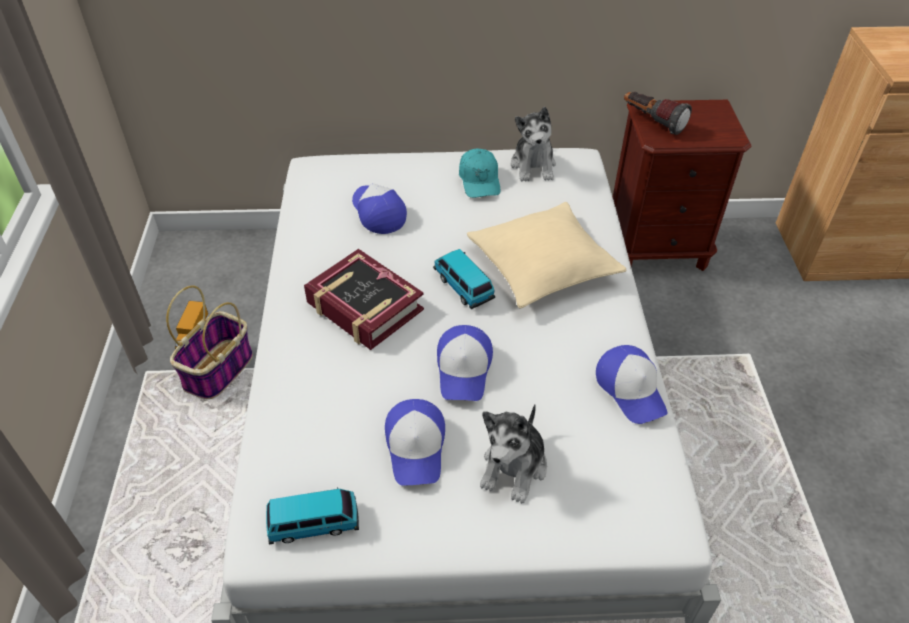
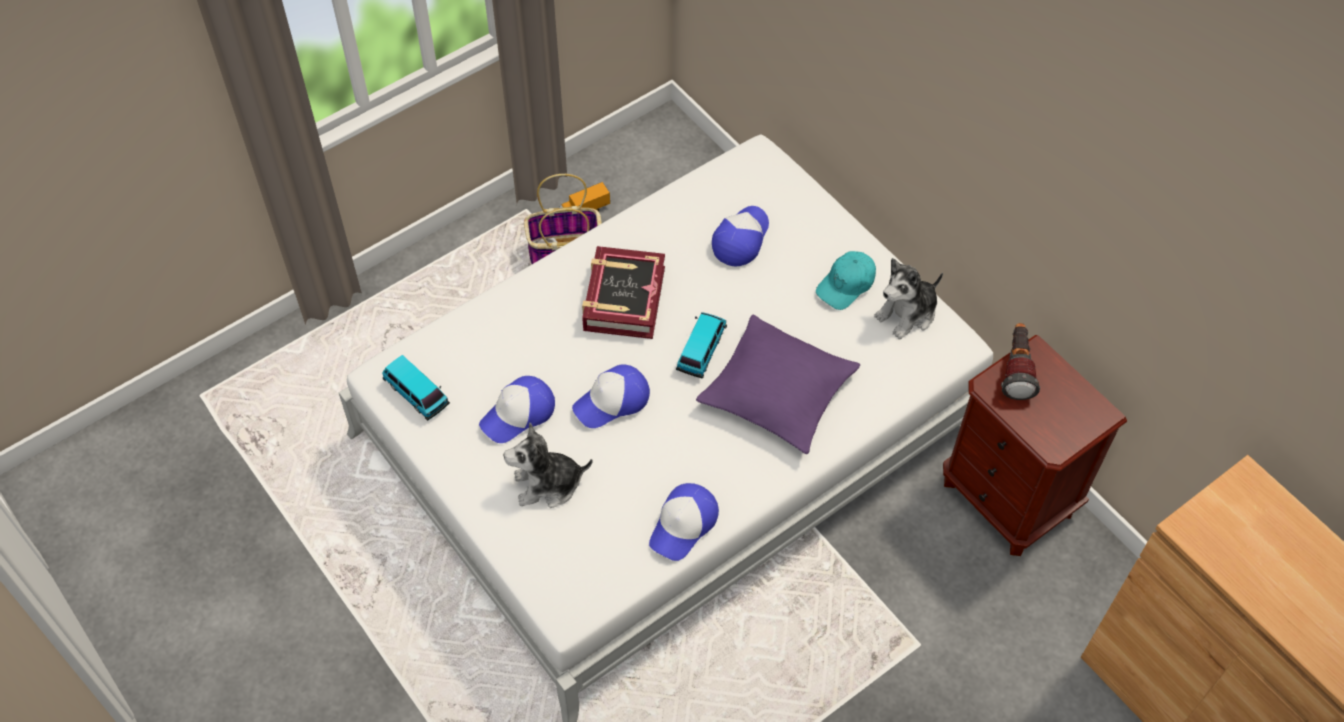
camera: 55 degrees right, 10 degrees up
(543, 265) = (777, 392): beige pillow -> purple pillow

